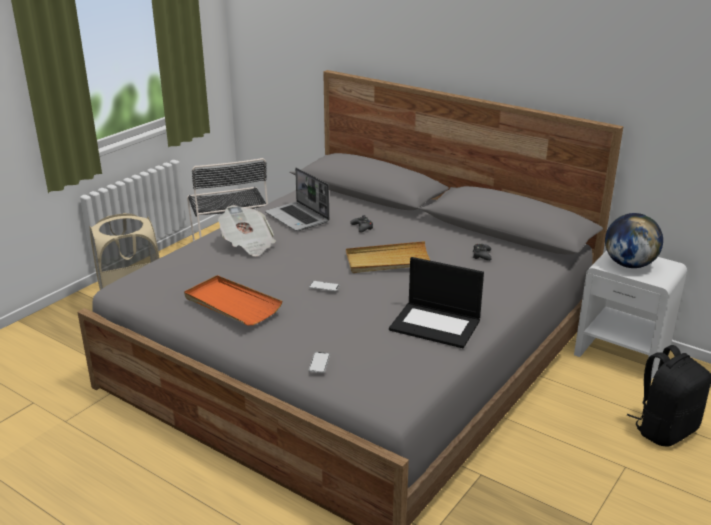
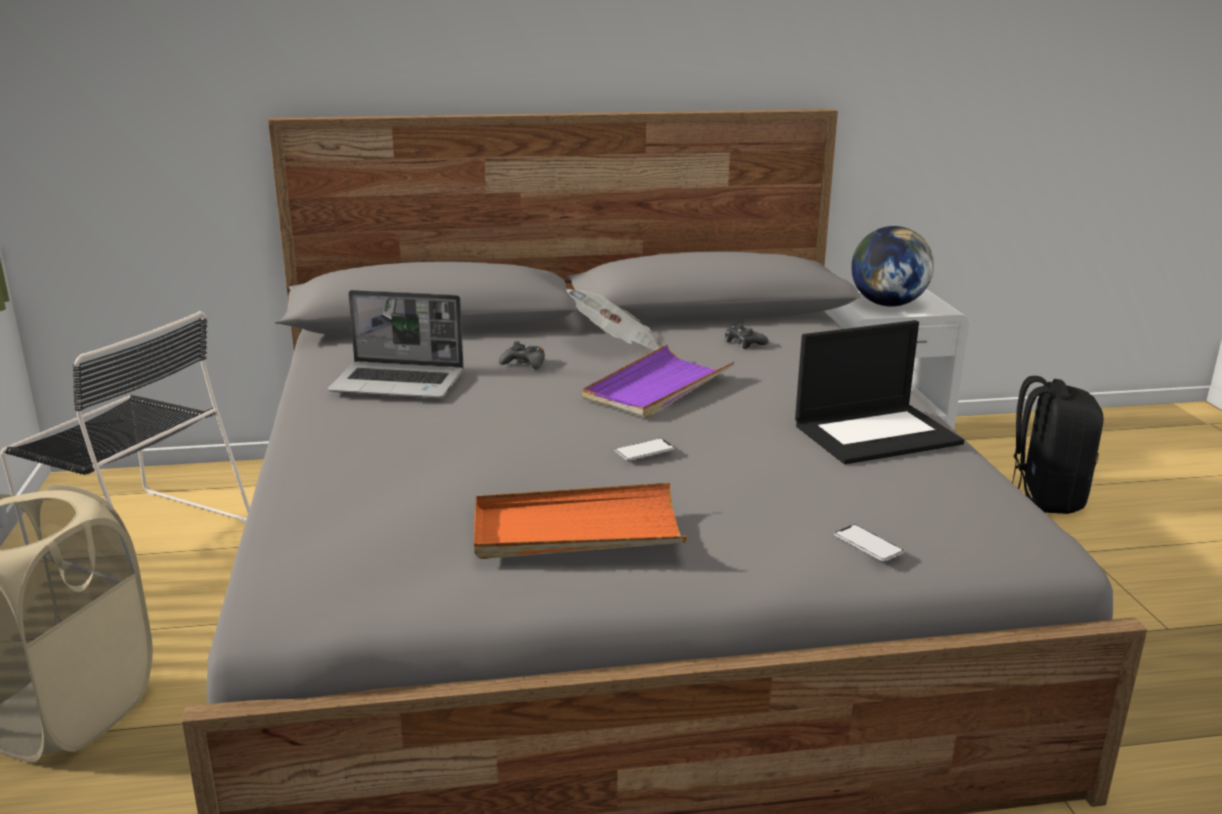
camera: 45 degrees left, 5 degrees down
(248, 244) = (401, 442): newspaper -> newspaper (615, 344)
(388, 261) = (657, 387): beige tray -> purple tray

